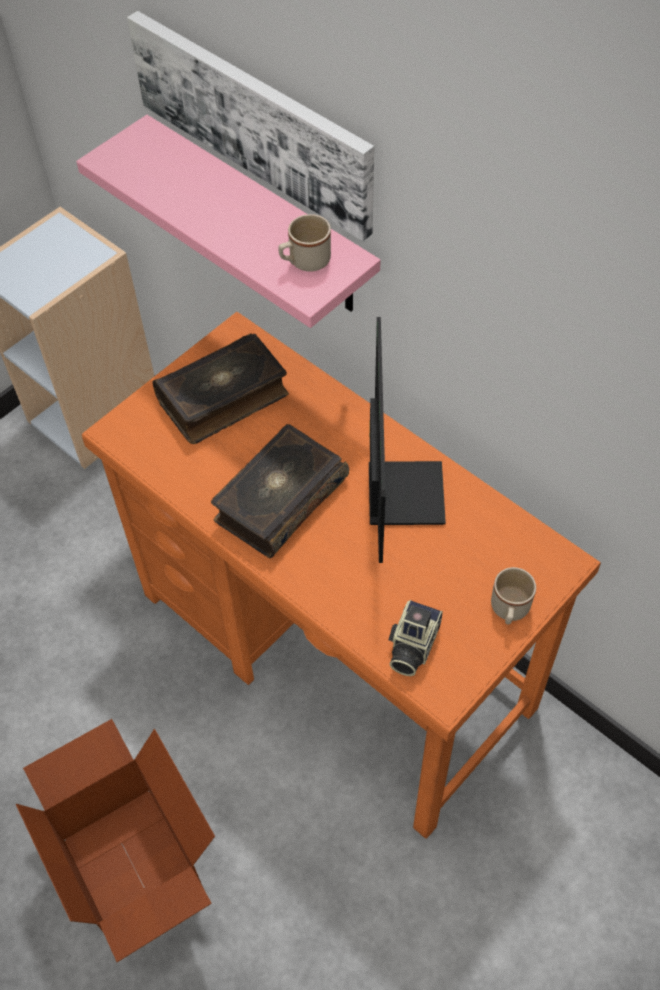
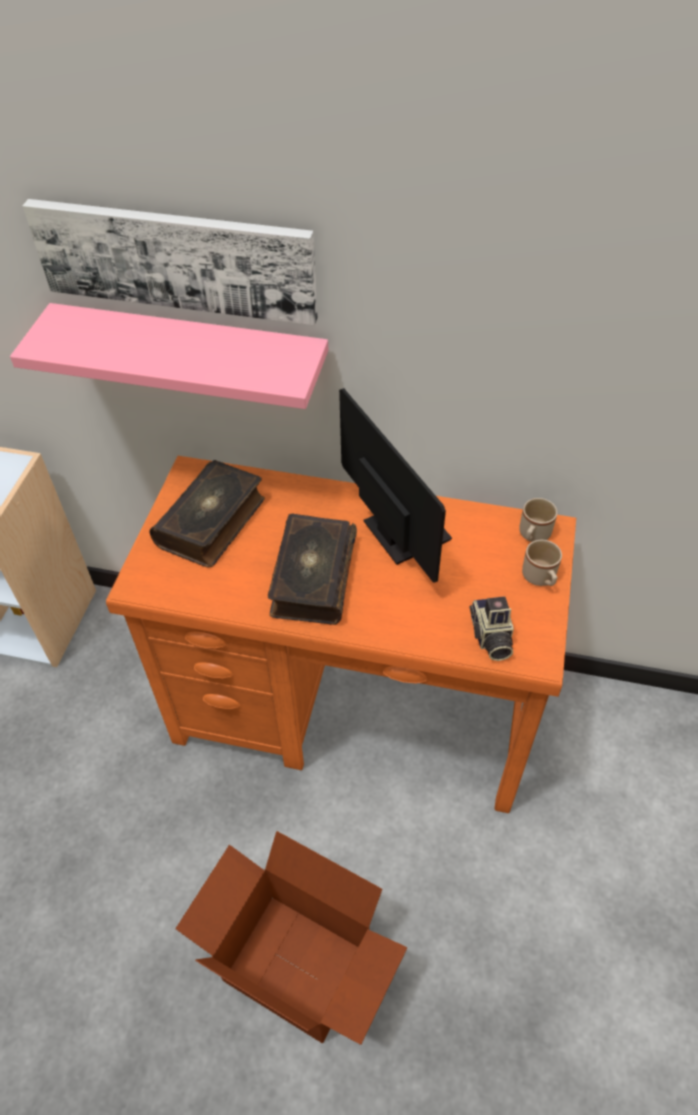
camera: 30 degrees left, 5 degrees down
(304, 262) = (269, 361): beige mug -> beige mug (532, 536)

